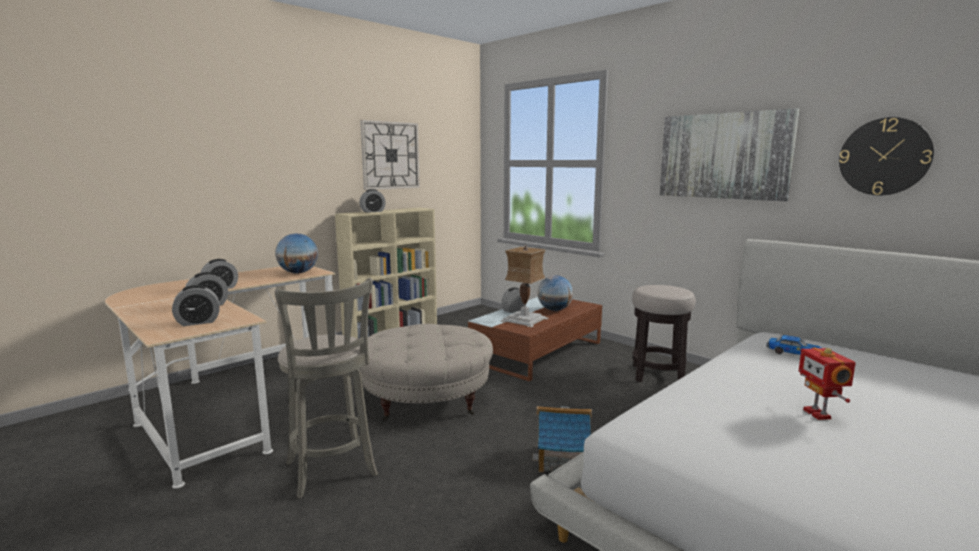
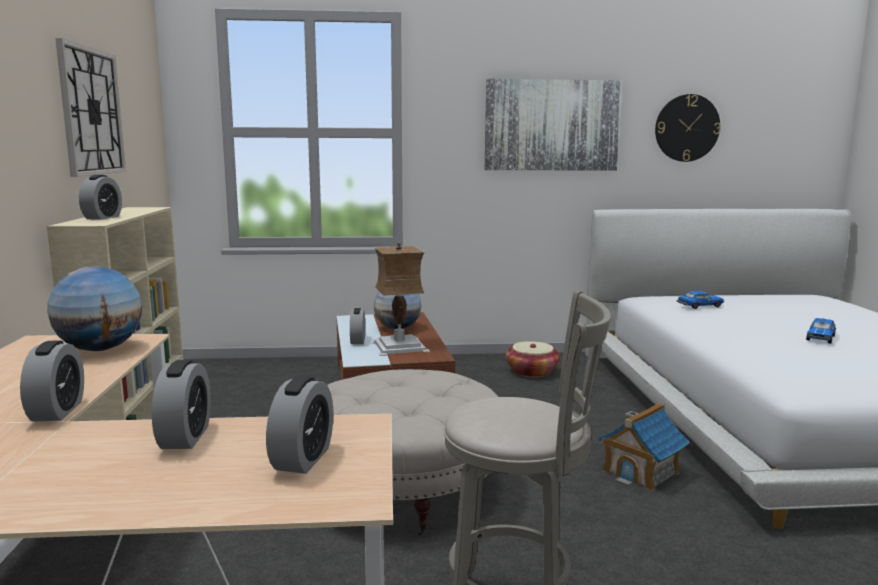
camera: 50 degrees left, 0 degrees up
(657, 375) = (532, 372): stool -> basket
(818, 414) = (820, 337): toy robot -> toy car

